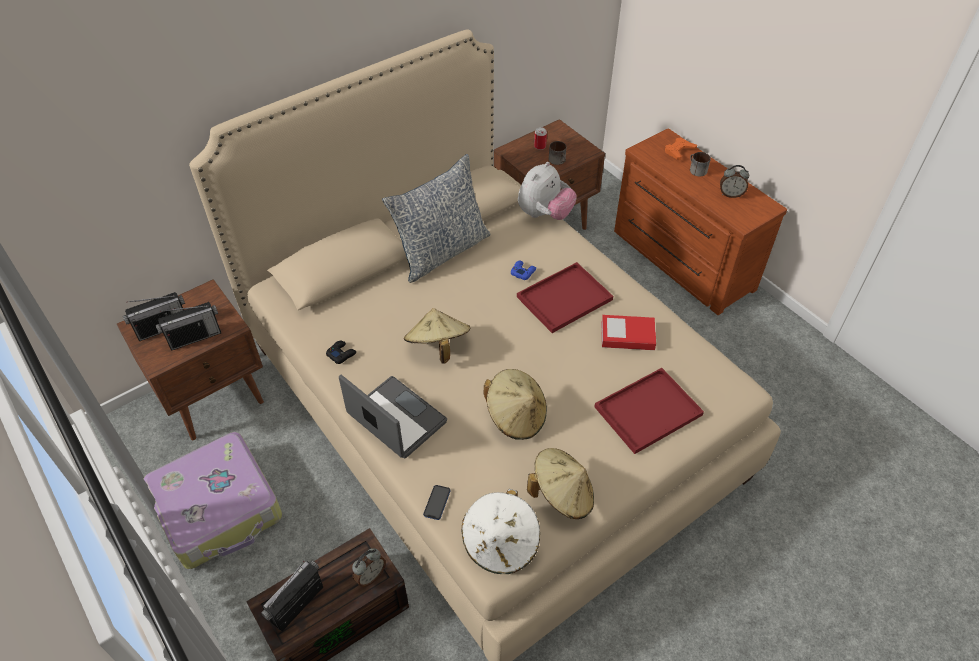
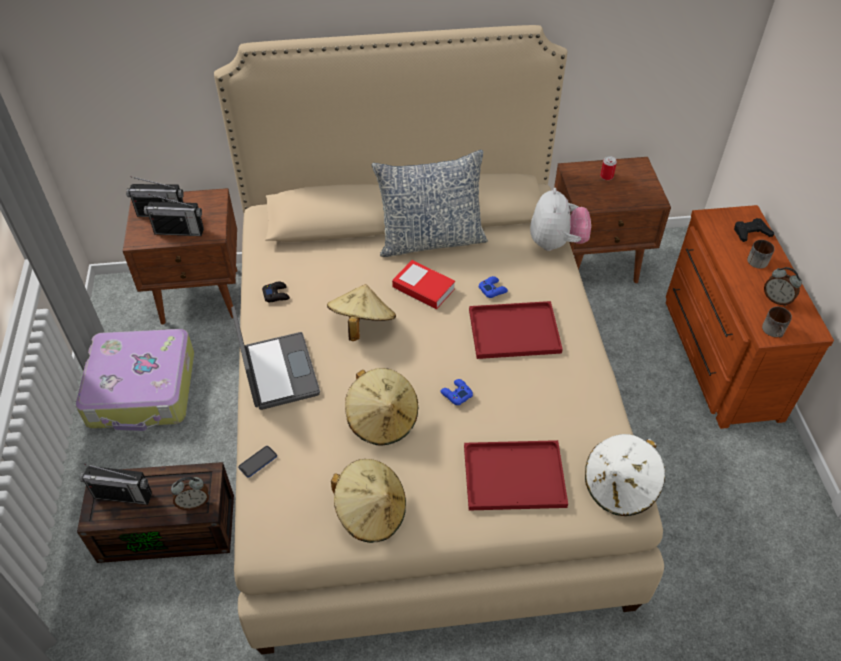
camera: 30 degrees right, 0 degrees up
(297, 604) = (123, 495): radio -> radio turned 150 degrees counterclockwise
(501, 544) = (284, 527): white hat -> white hat (620, 487)
(544, 214) = (556, 243): plush toy -> plush toy turned 60 degrees counterclockwise
(557, 368) = (456, 394): none -> blue game controller
(558, 160) = (615, 197): mug -> mug (775, 331)
(627, 336) = (549, 395): book -> book (423, 288)
(679, 151) = (751, 233): orange game controller -> black game controller

